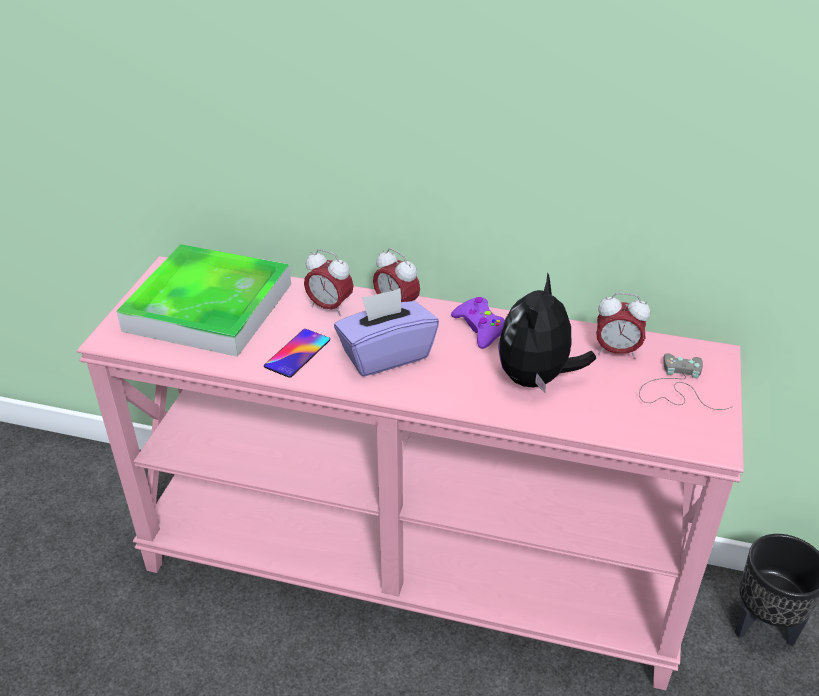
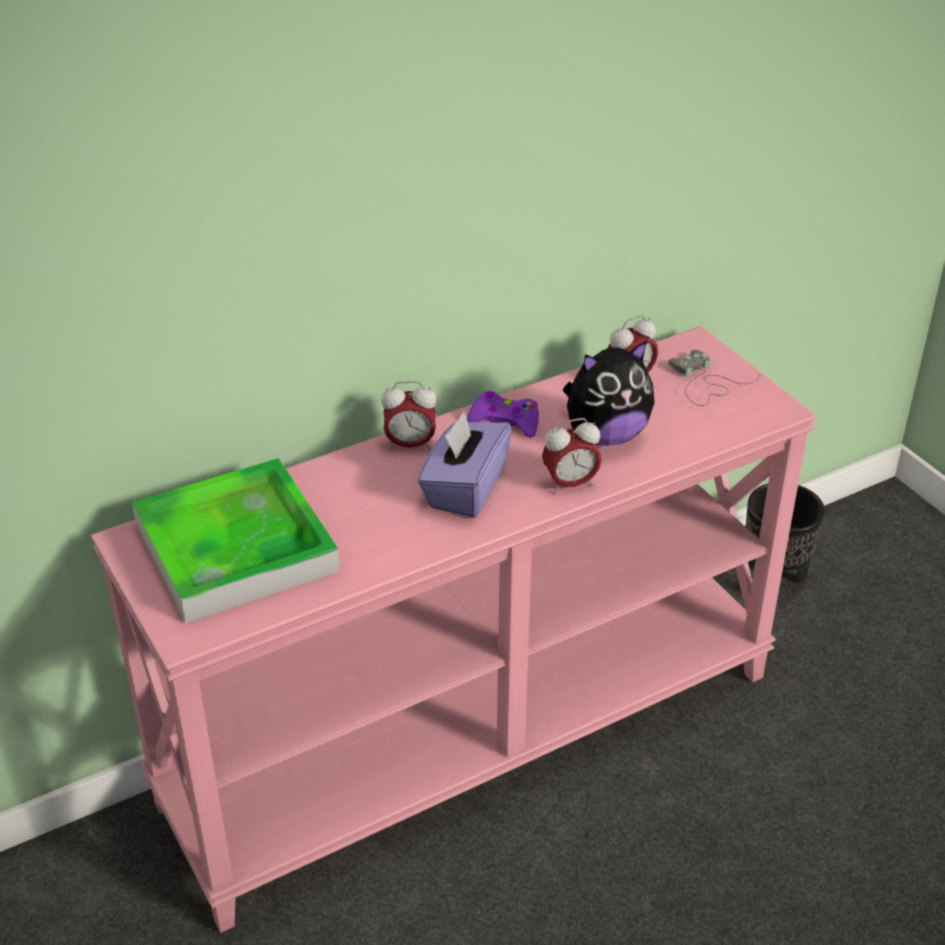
camera: 45 degrees left, 0 degrees up
(297, 353) = (388, 535): phone -> none
(329, 307) = (352, 480): alarm clock -> alarm clock (570, 484)
(536, 379) = (605, 435): plush toy -> plush toy turned 90 degrees counterclockwise

